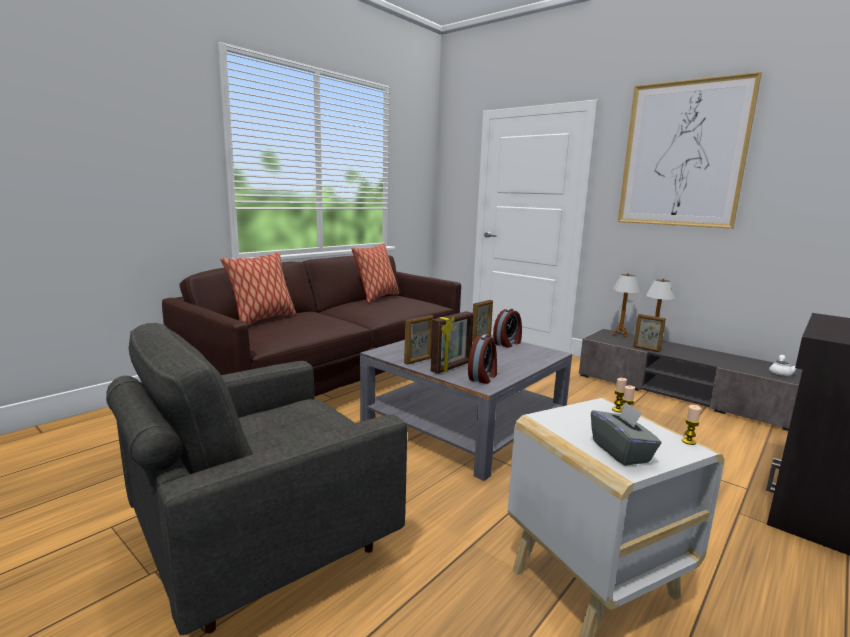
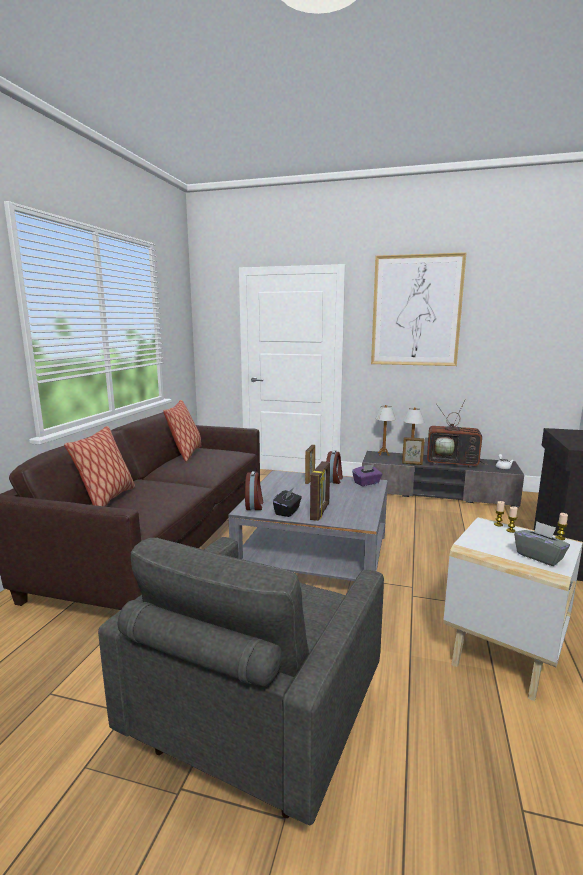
camera: 25 degrees left, 0 degrees up
(418, 361) = (287, 511): picture frame -> black tissue box
(483, 377) = (354, 516): alarm clock -> alarm clock (254, 505)
(541, 352) = (366, 483): none -> purple tissue box
(708, 356) = (453, 462): none -> television

